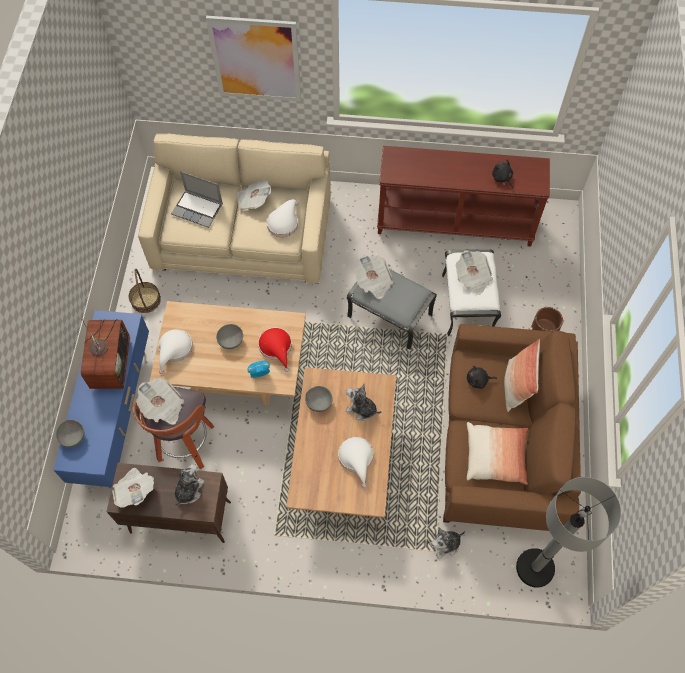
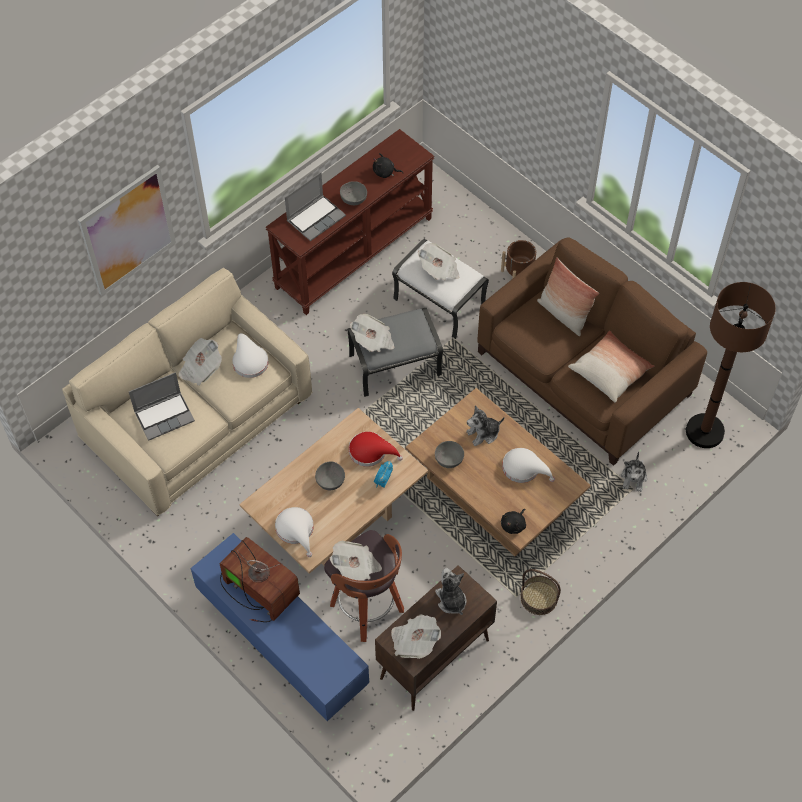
camera: 50 degrees left, 5 degrees down
(73, 436) = (306, 667): grey bowl -> grey bowl (353, 199)
(145, 300) = (186, 543): basket -> basket (538, 598)
(420, 167) = (316, 218): none -> laptop
(478, 380) = (536, 334): black plush toy -> black plush toy (514, 525)
(535, 568) = (704, 431): grey floor lamp -> brown floor lamp

